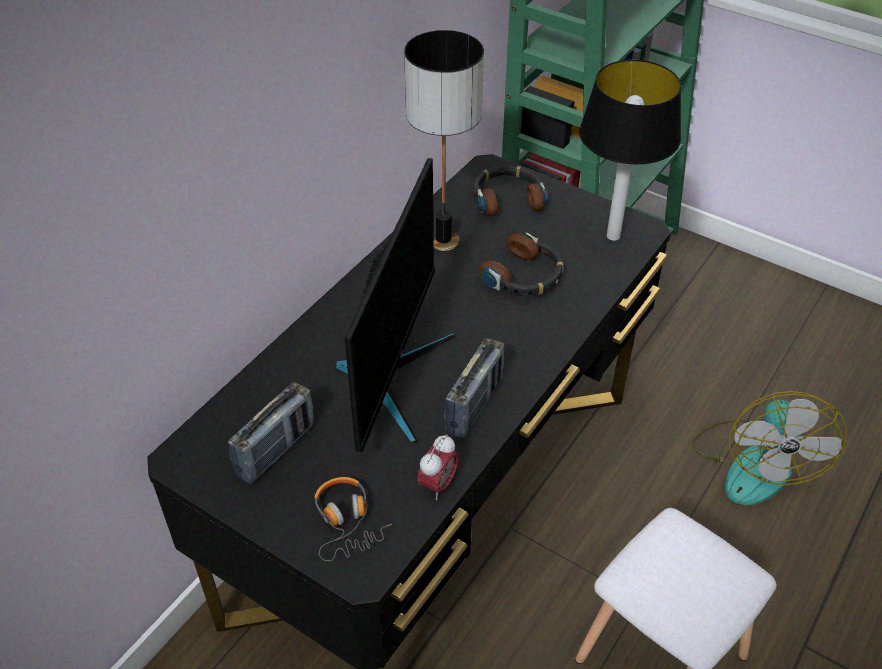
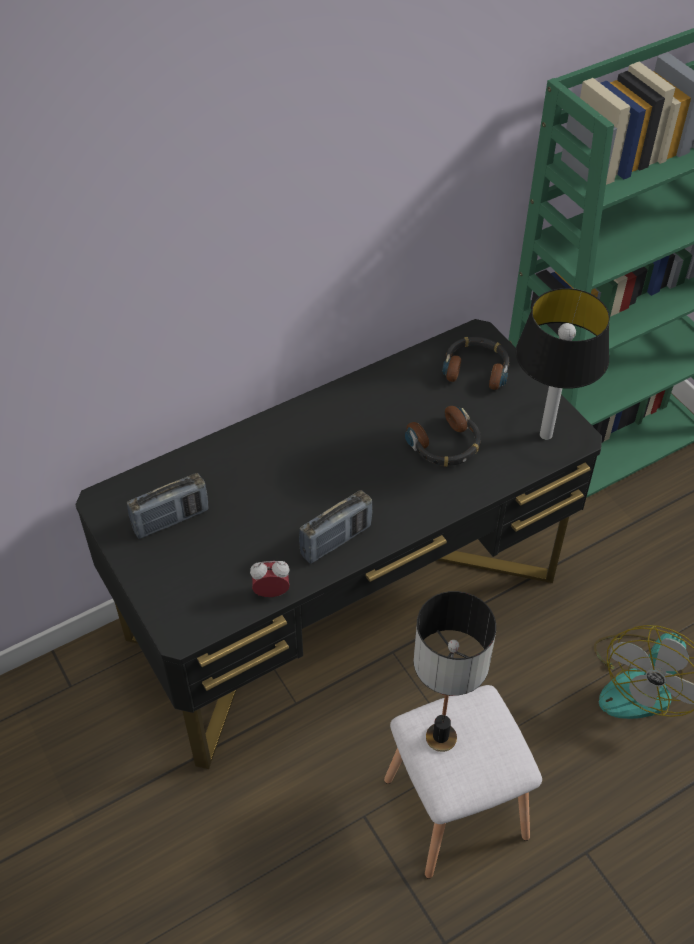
camera: 25 degrees right, 5 degrees up
(346, 522) = (190, 594): headphones -> none
(393, 377) = (288, 494): monitor -> none
(438, 485) = (271, 592): alarm clock -> alarm clock turned 150 degrees counterclockwise
(443, 240) = (398, 390): table lamp -> table lamp (441, 736)

